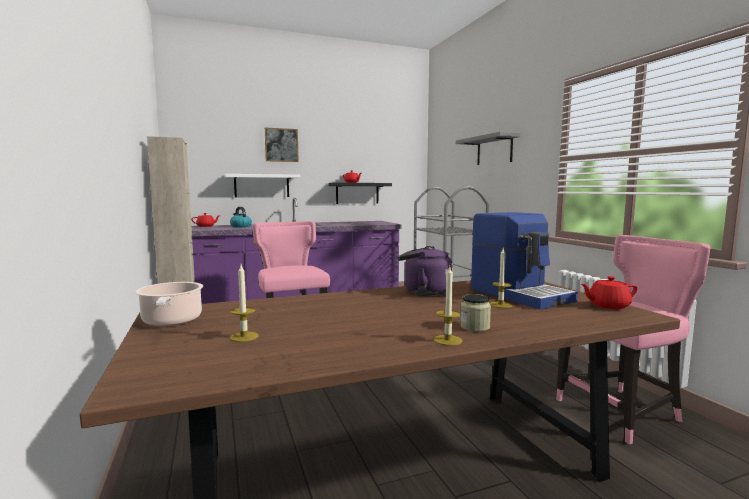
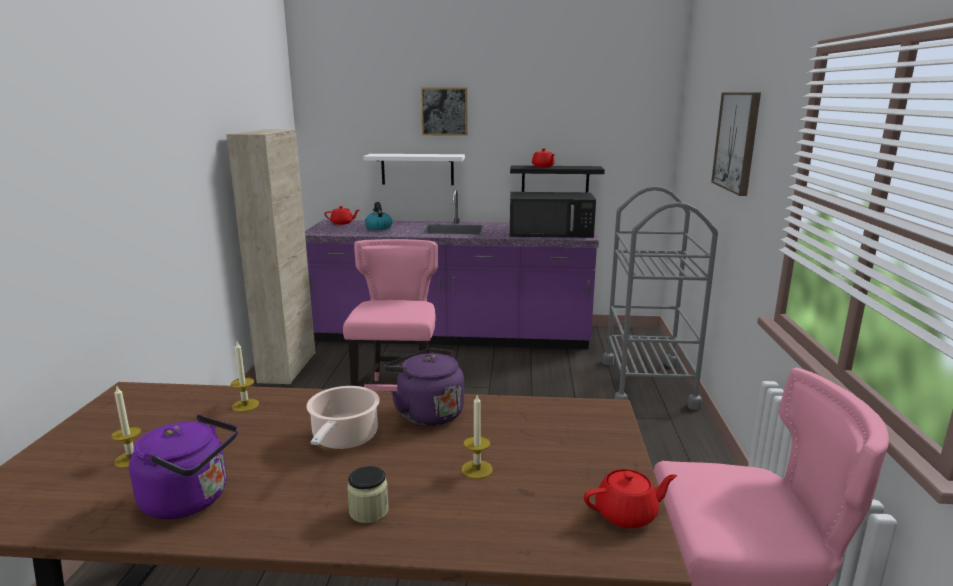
camera: 25 degrees right, 10 degrees up
(171, 321) = (112, 412): cooking pot -> cooking pot (344, 438)
(339, 343) = (191, 499): none -> purple kettle
(366, 223) = (551, 232): none -> black microwave
(447, 340) = (300, 529): candle -> candle (245, 405)
(494, 150) = (737, 141): grey shelf -> picture
(520, 294) = (542, 451): coffee machine -> none
(607, 306) = (627, 514): red teapot -> red teapot turned 150 degrees clockwise

